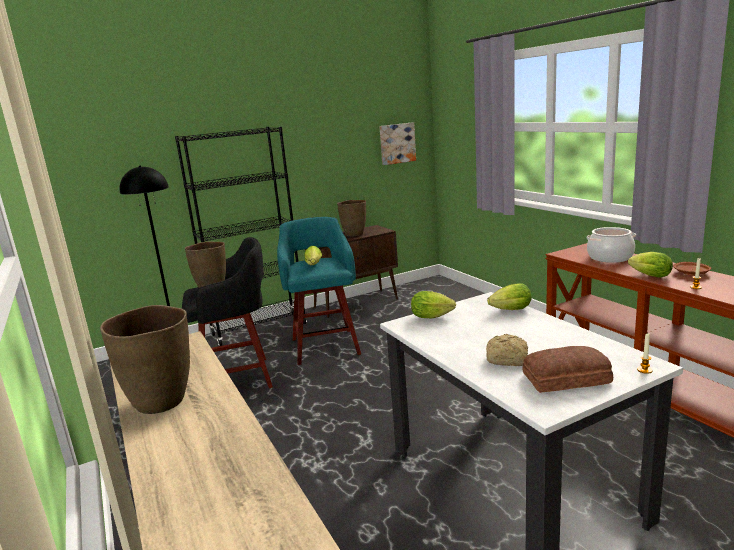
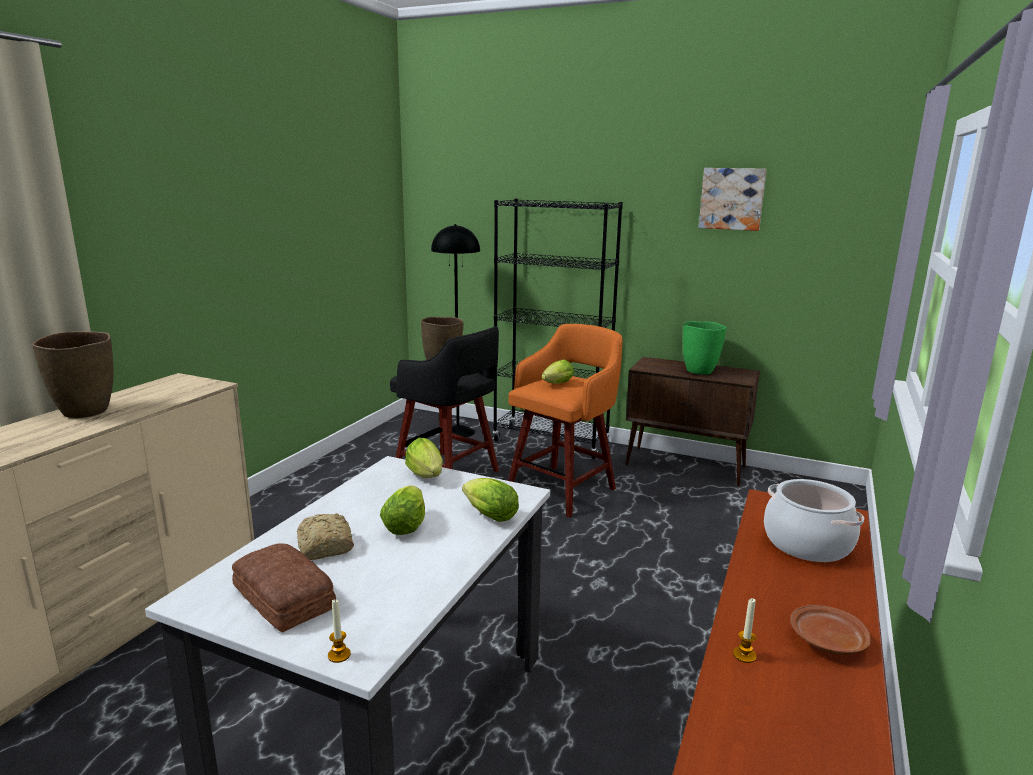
camera: 50 degrees right, 0 degrees up
(325, 345) = (563, 489): turquoise stool -> orange stool
(354, 234) = (699, 371): brown vase -> green vase
(397, 143) = (827, 256): picture -> picture (732, 199)
(648, 275) = (751, 595): lettuce -> lettuce (407, 525)

